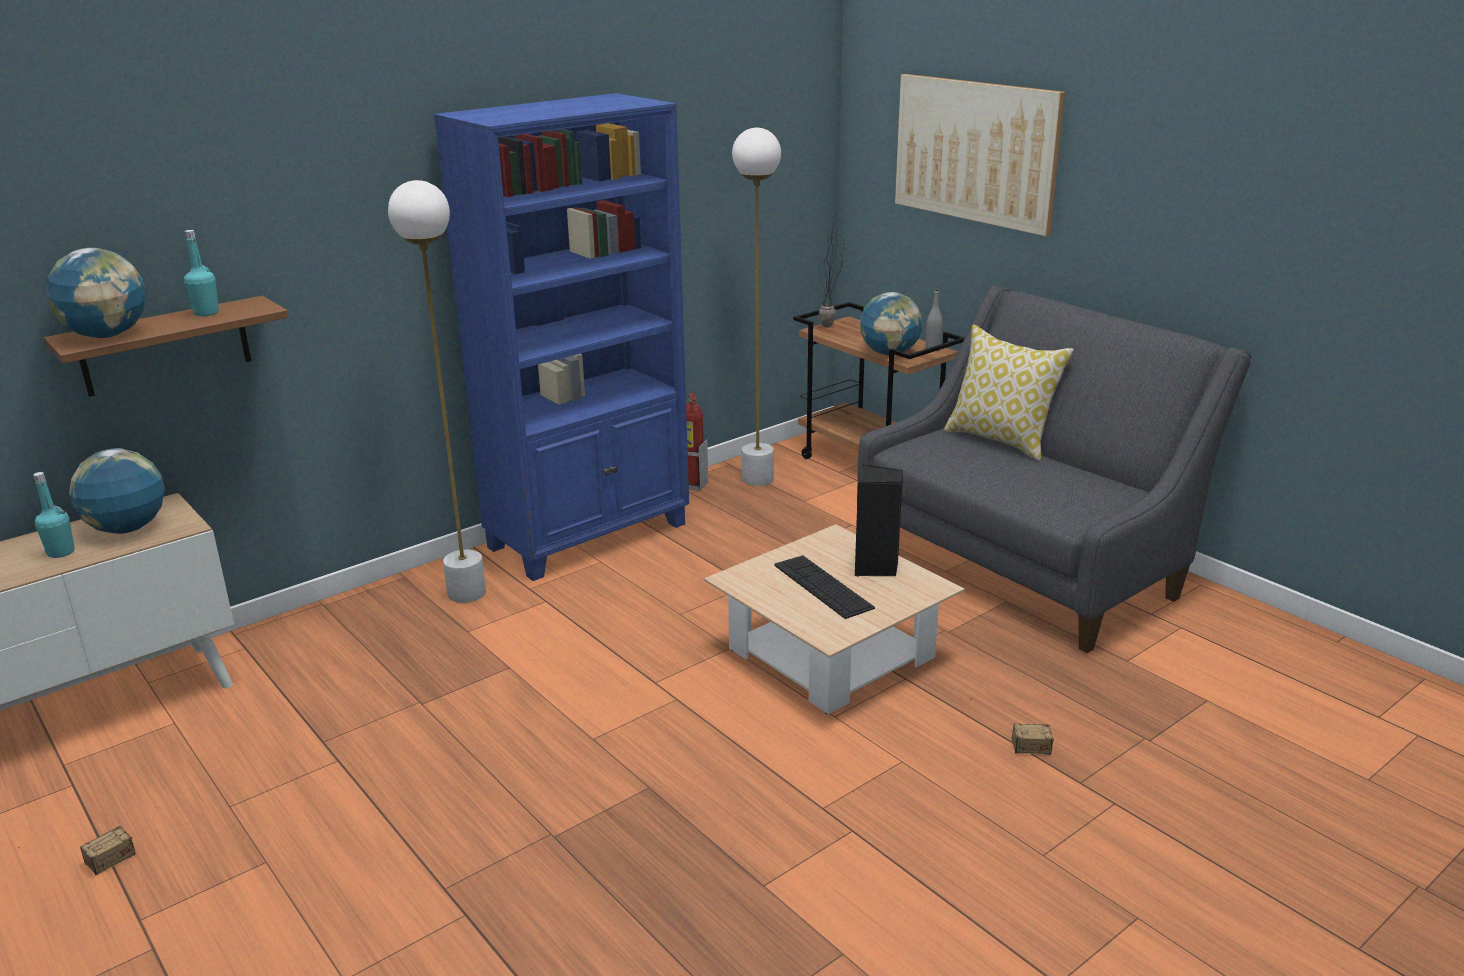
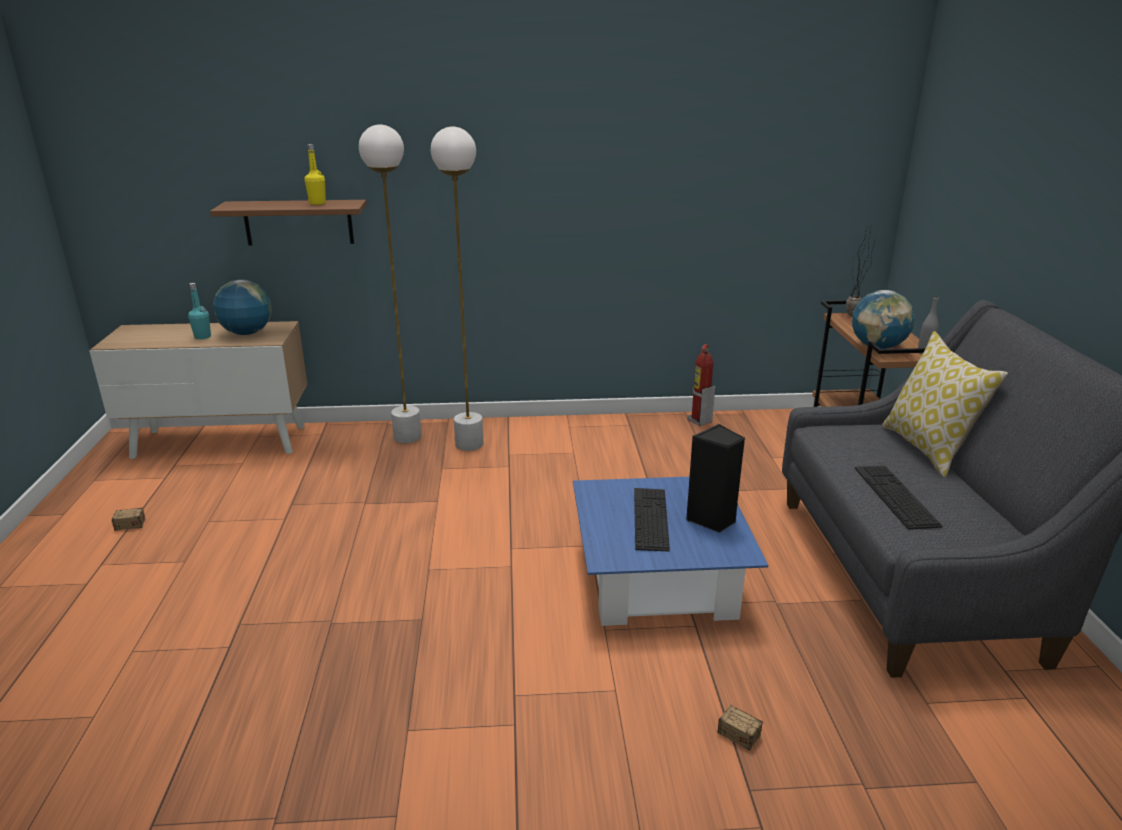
camera: 35 degrees right, 0 degrees up
(107, 335) = (249, 205): globe -> none
(206, 313) = (317, 203): turquoise bottle -> yellow bottle
(590, 536) = (587, 433): blue bookcase -> none
(758, 479) = (753, 431): white floor lamp -> white floor lamp (407, 437)
(831, 654) = (658, 580): beige coffee table -> blue coffee table
(975, 151) = (1001, 164): picture -> none
(1024, 488) = (895, 496): none -> keyboard

